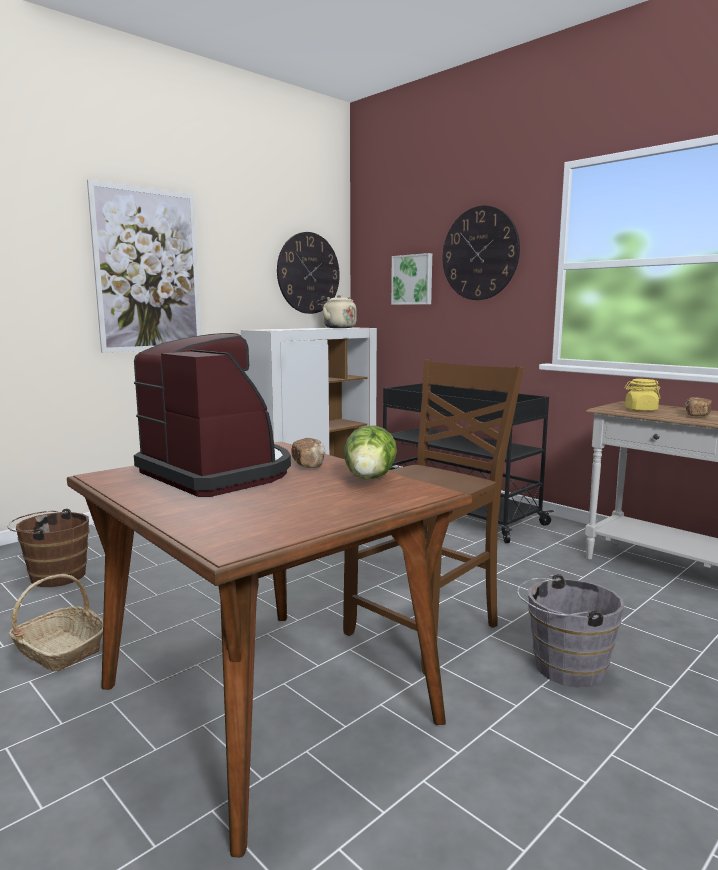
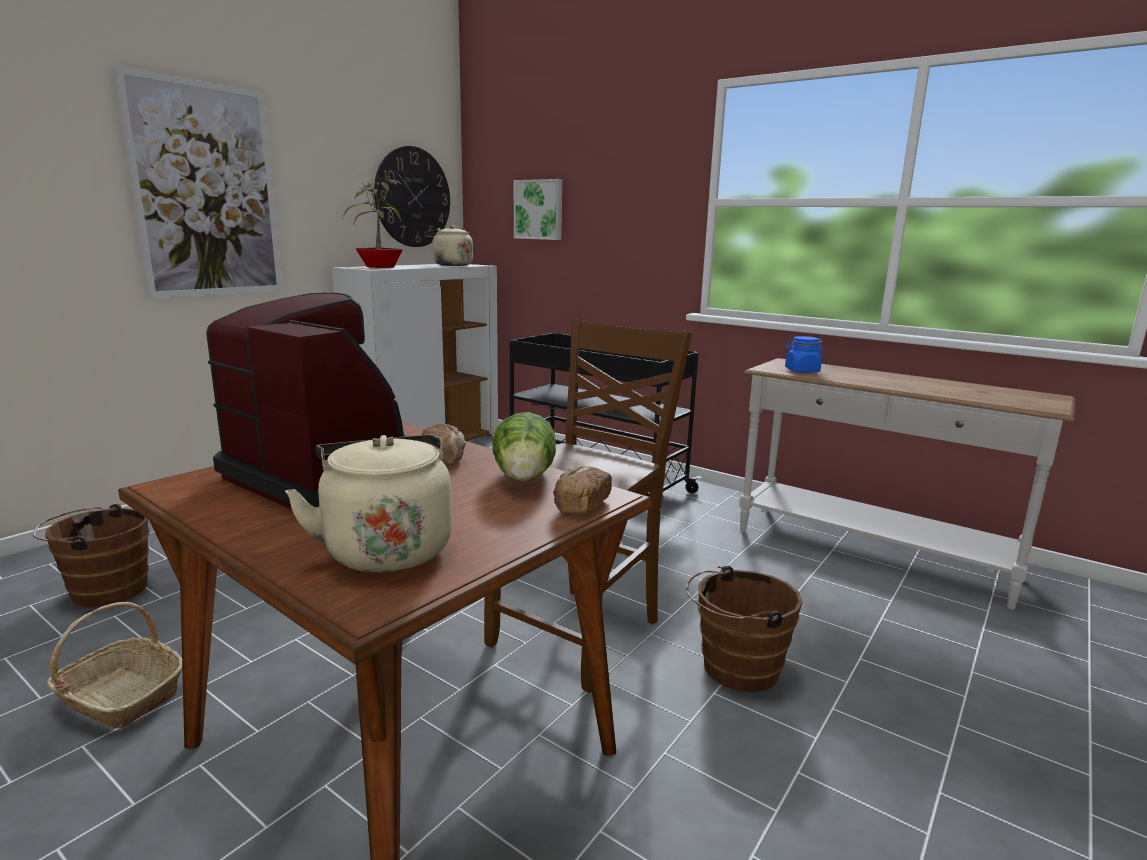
camera: 10 degrees left, 5 degrees up
(250, 517) = (386, 548): none -> beige kettle
(277, 329) = (378, 267): none -> potted plant
(480, 253) = (618, 182): wall clock -> none
(563, 667) = (734, 668): grey bucket -> brown bucket
(640, 410) = (801, 371): yellow jar -> blue jar
(696, 415) = (860, 377): bread -> bread (580, 505)

